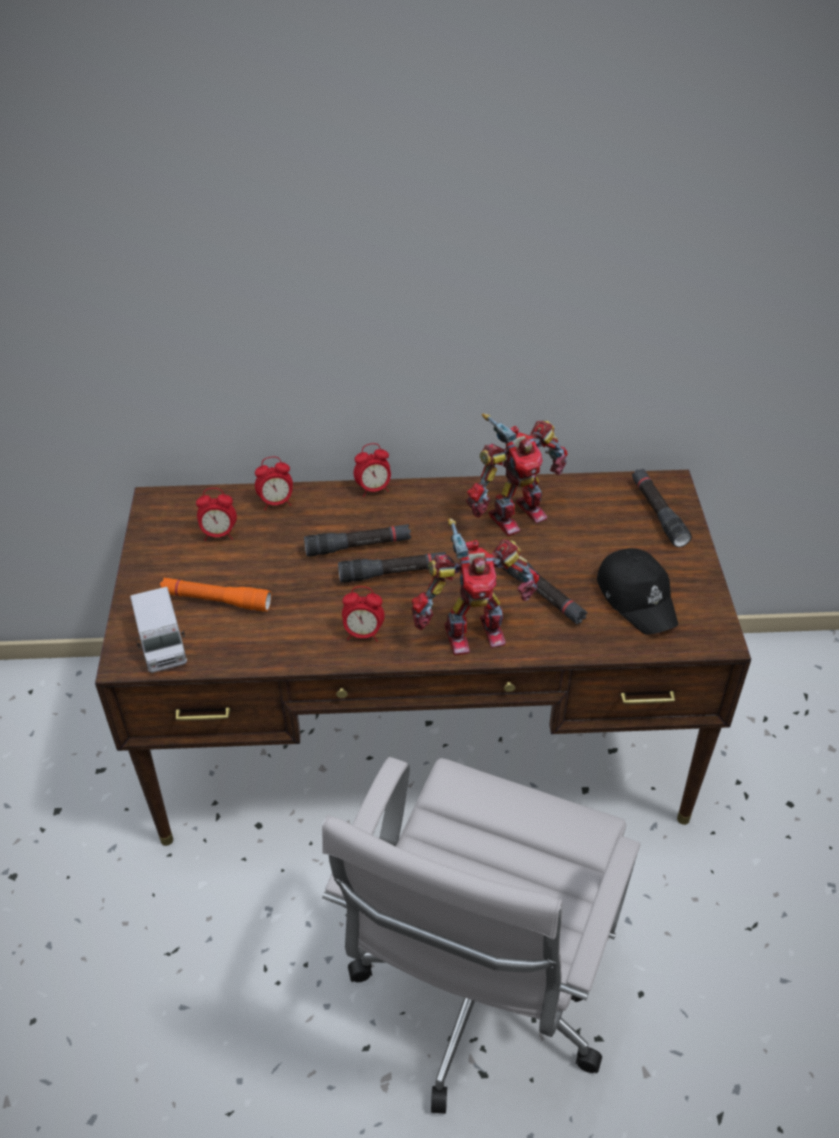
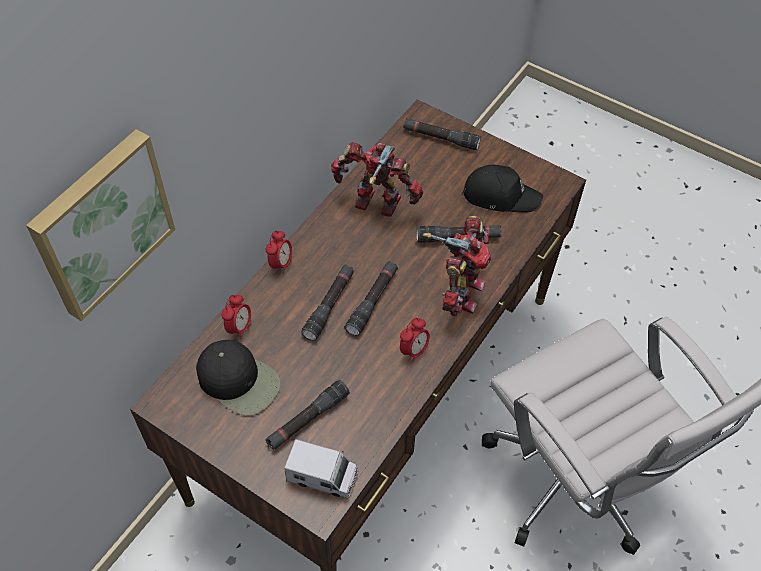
camera: 55 degrees left, 10 degrees up
(145, 256) = (101, 223): none -> picture
(216, 600) = (307, 419): orange flashlight -> black flashlight
(219, 534) = (239, 381): alarm clock -> black cap
(514, 514) = (377, 205): toy robot -> toy robot turned 75 degrees counterclockwise

